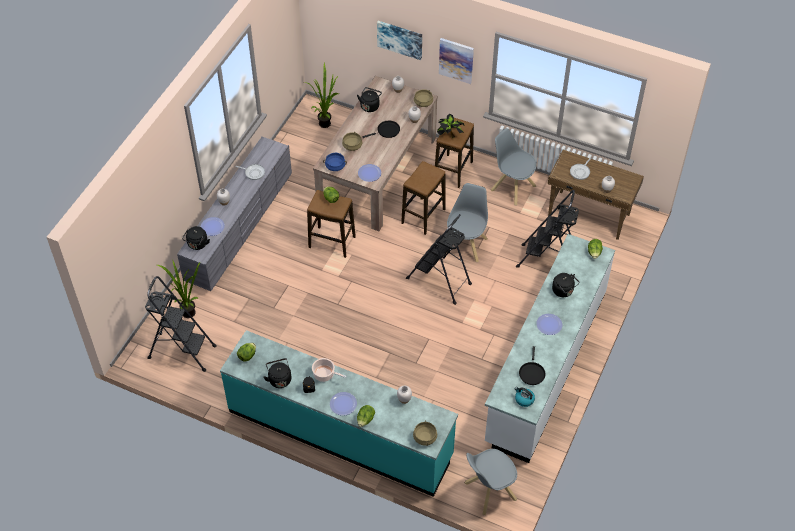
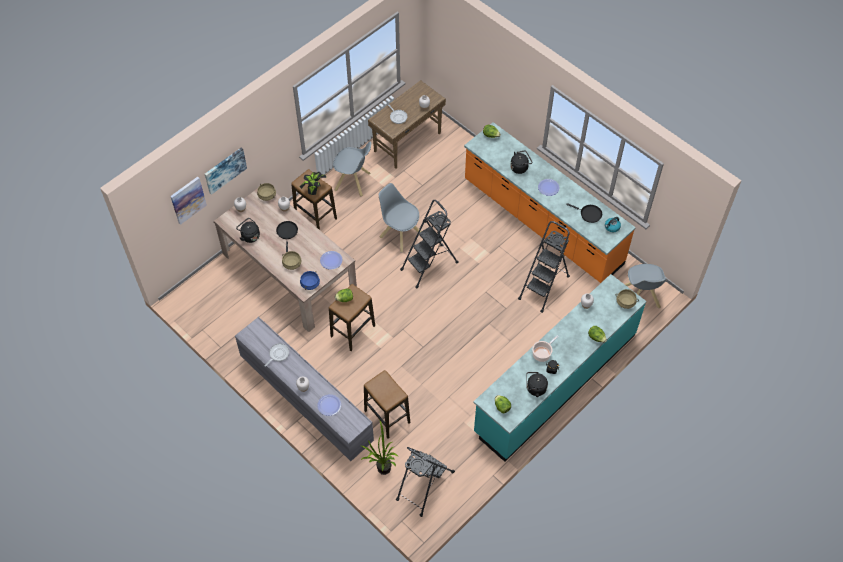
camera: 70 degrees left, 5 degrees up
(197, 245) = (345, 423): black kettle -> none
(326, 122) = (206, 294): potted plant -> none
(343, 404) = (576, 349): plate -> none
(423, 216) = (355, 254): stool -> stool (387, 417)
(456, 60) = (270, 139): picture -> picture (188, 200)
(512, 187) = (353, 182): grey chair -> grey chair turned 135 degrees counterclockwise
(545, 366) = (542, 223): white counter -> orange counter
(548, 261) = (441, 185): step ladder -> step ladder (544, 286)

